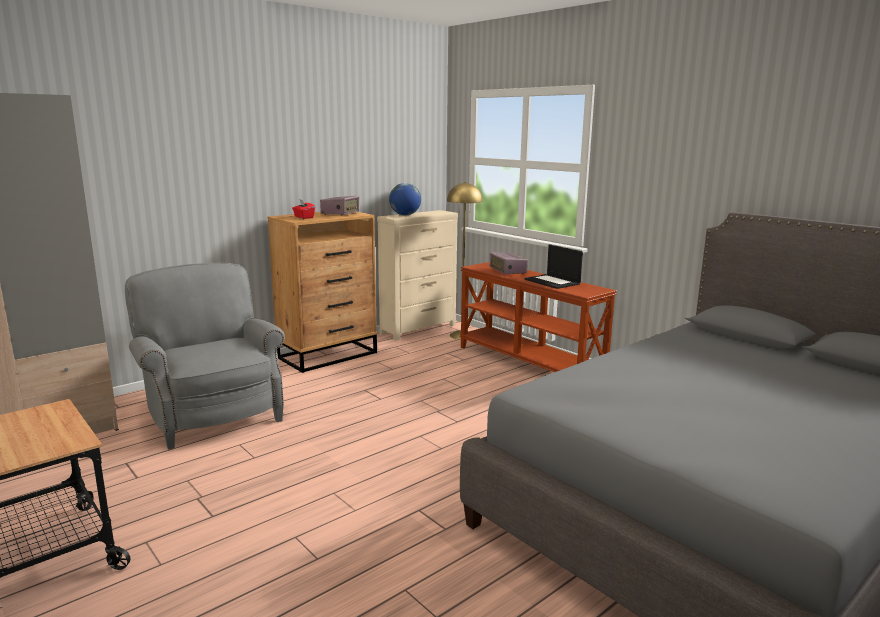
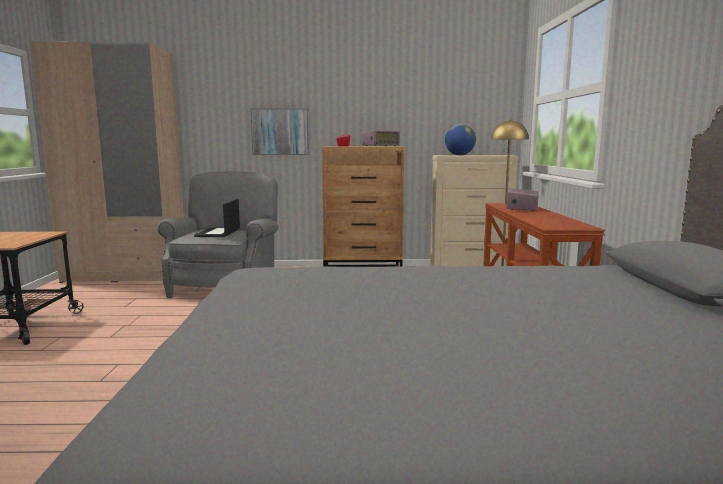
camera: 40 degrees right, 5 degrees down
(212, 202) = (280, 131): none -> picture
(553, 282) = (545, 217): laptop -> laptop (218, 233)

